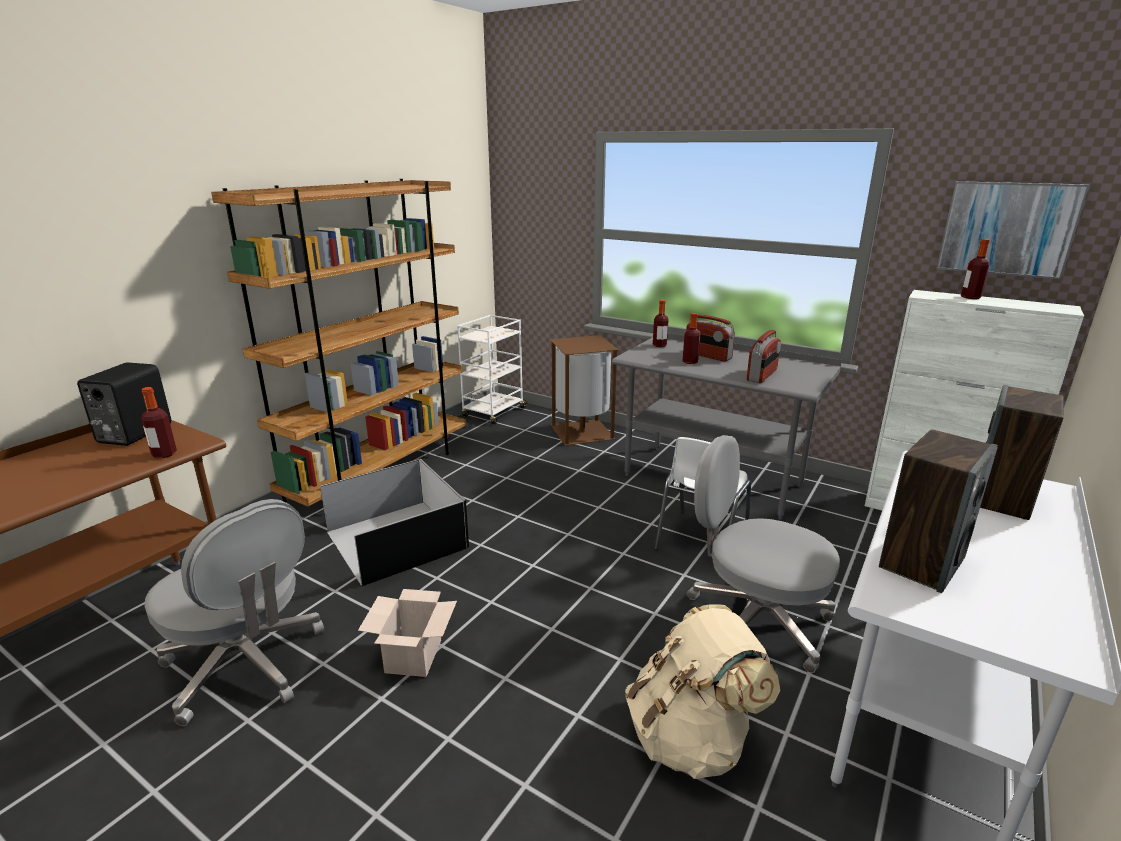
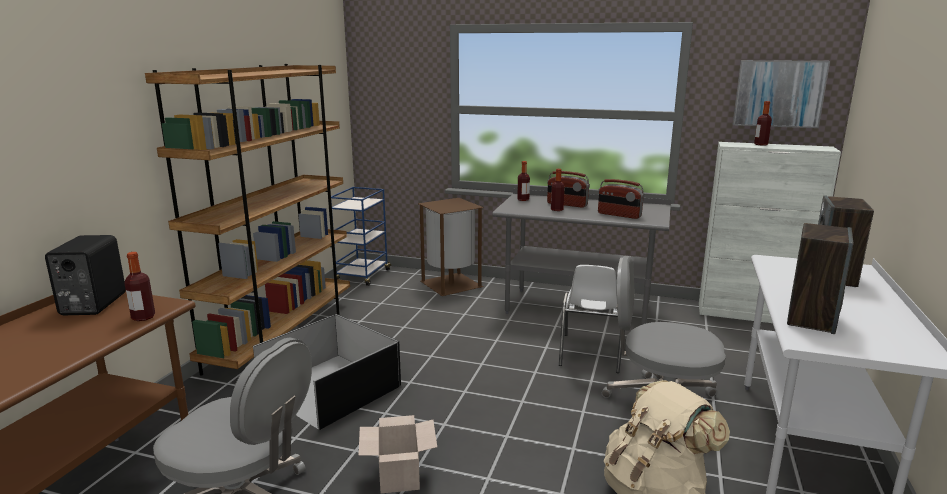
camera: 15 degrees left, 5 degrees down
(494, 412) = (362, 276): white cart -> blue cart
(762, 375) = (619, 215): radio -> radio turned 105 degrees clockwise

